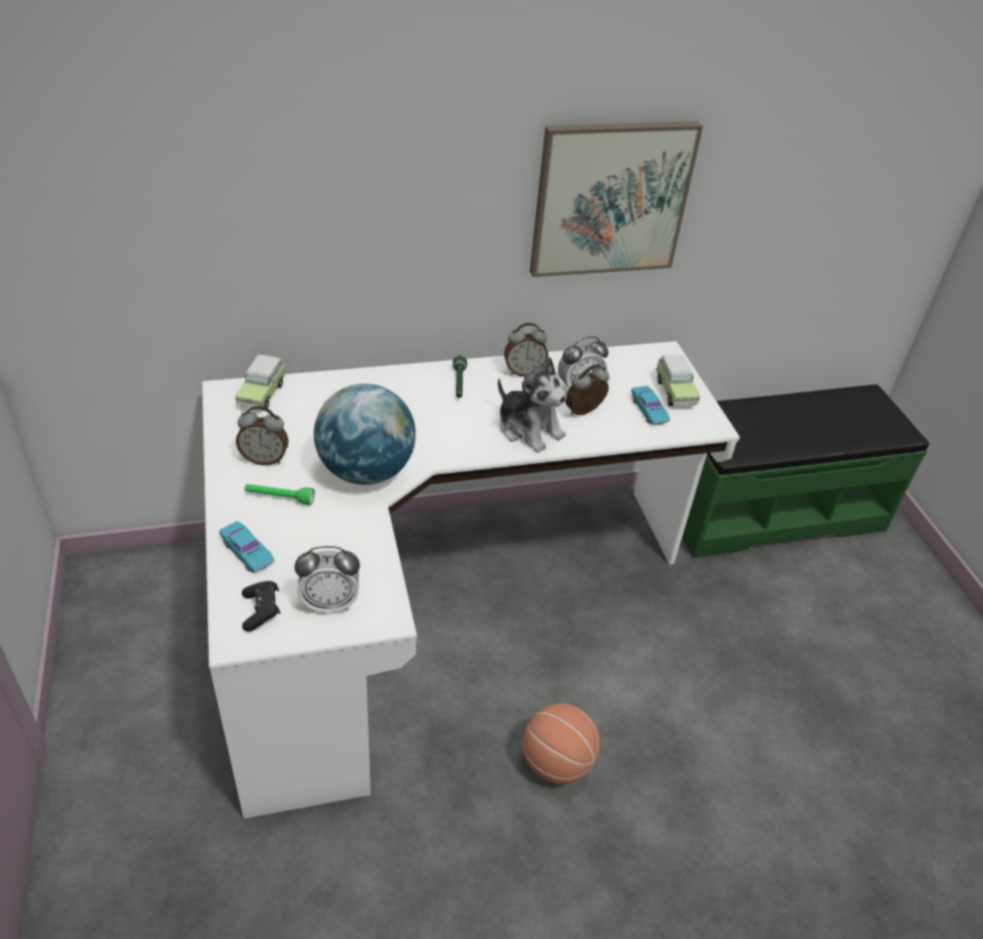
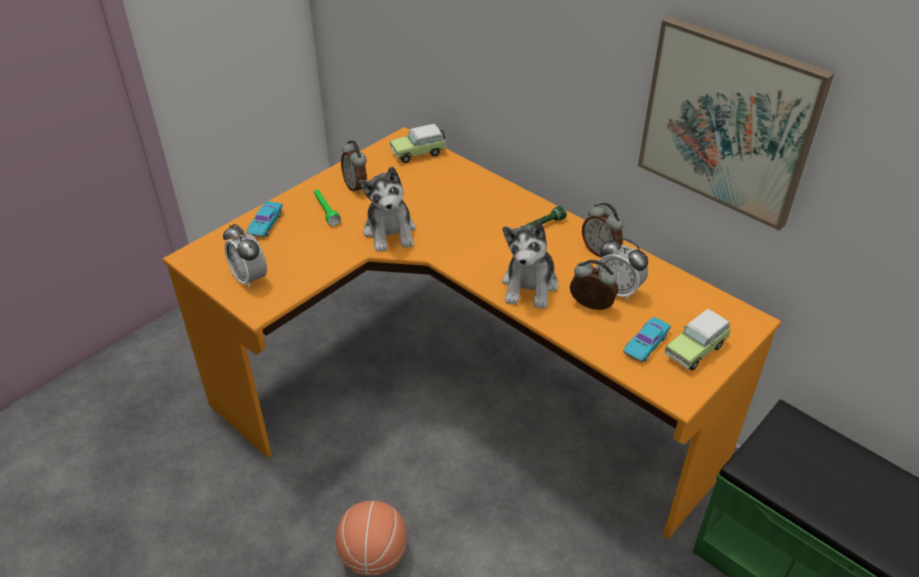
camera: 60 degrees right, 0 degrees up
(261, 611) = (220, 255): black game controller -> none
(366, 471) = (390, 232): globe -> plush toy
(431, 601) = (460, 396): white desk -> orange desk

